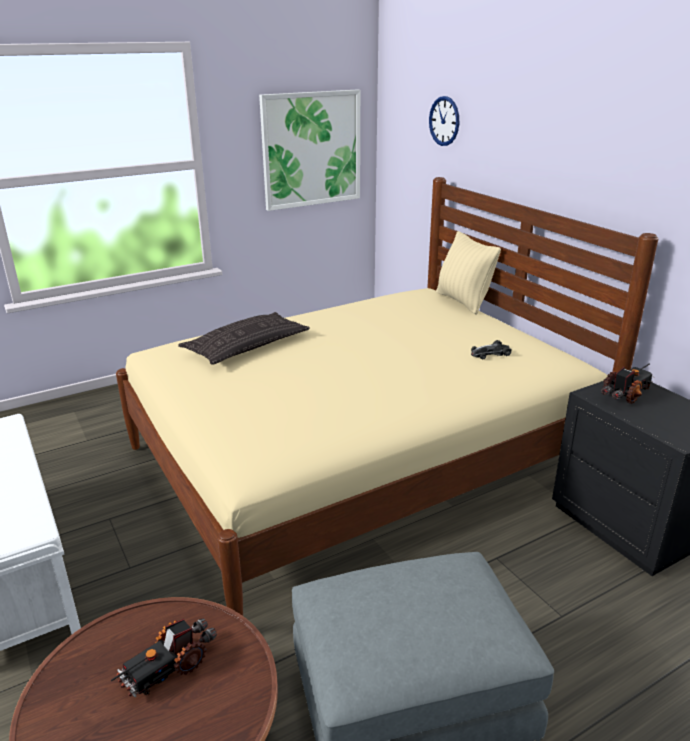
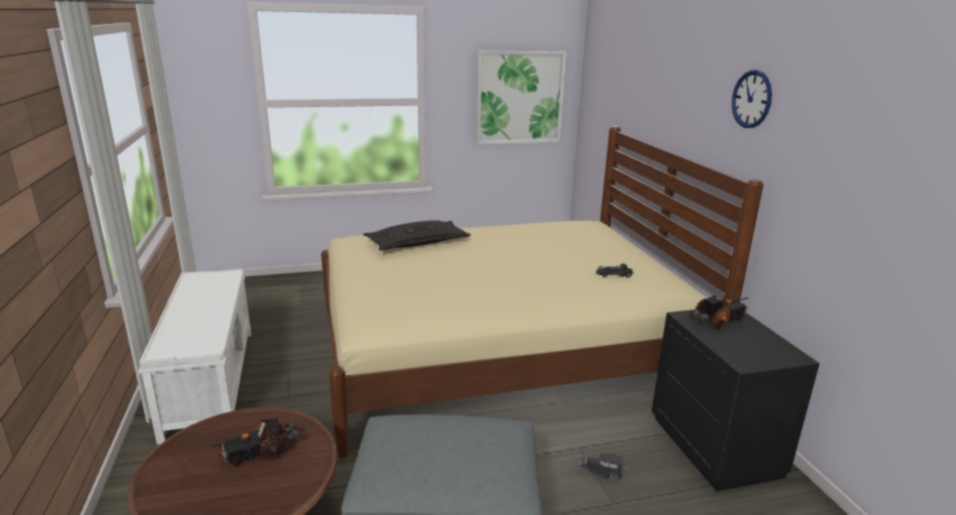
camera: 15 degrees right, 5 degrees down
(444, 121) = (625, 79): wall clock -> wall clock (751, 99)
(463, 301) = (619, 233): beige pillow -> none
(534, 581) = (603, 472): none -> toy truck

